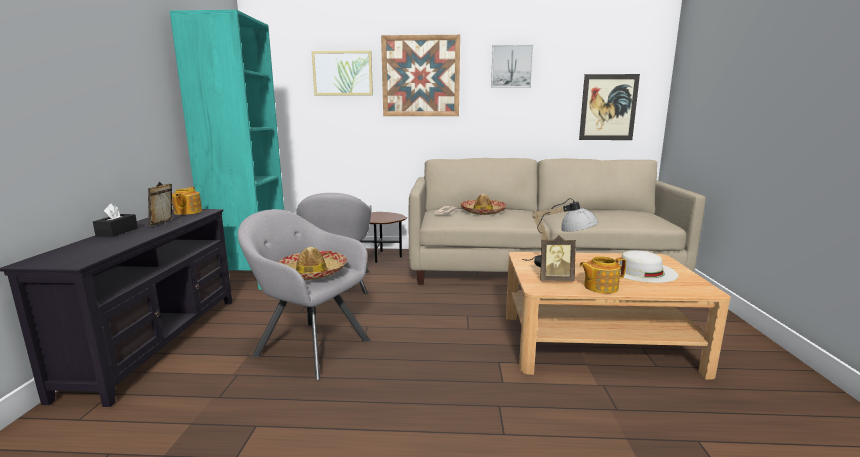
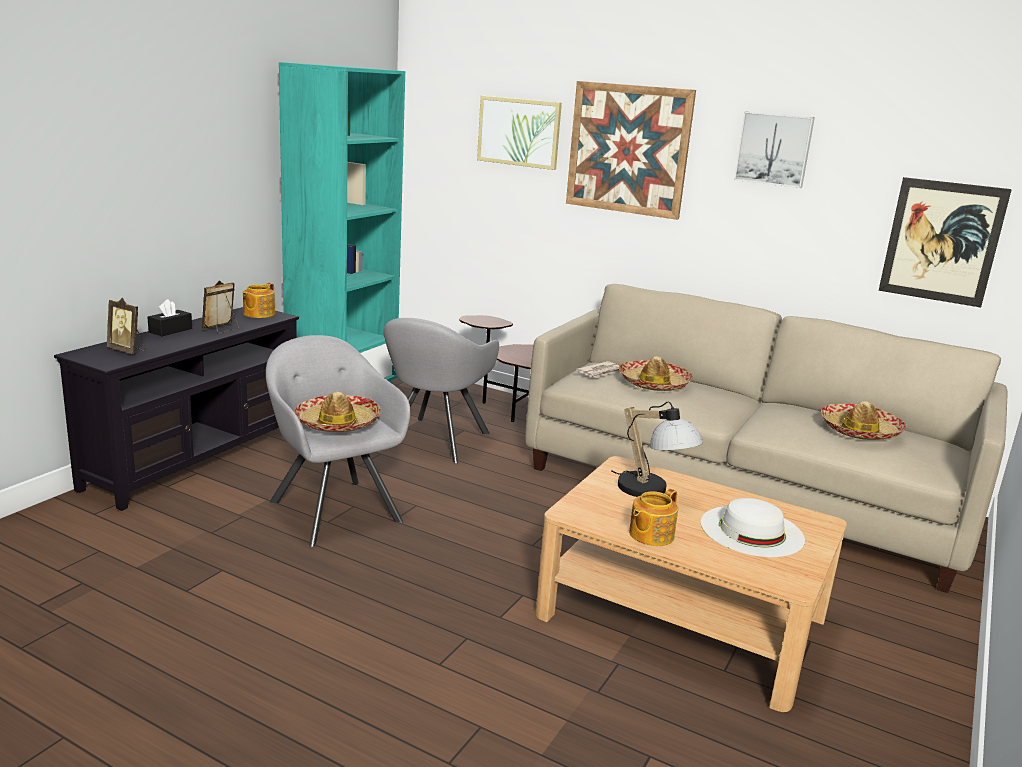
camera: 25 degrees right, 5 degrees up
(555, 280) = (608, 509): picture frame -> picture frame (128, 350)
(600, 287) = (650, 535): teapot -> teapot turned 60 degrees counterclockwise
(609, 213) = (860, 431): none -> hat

